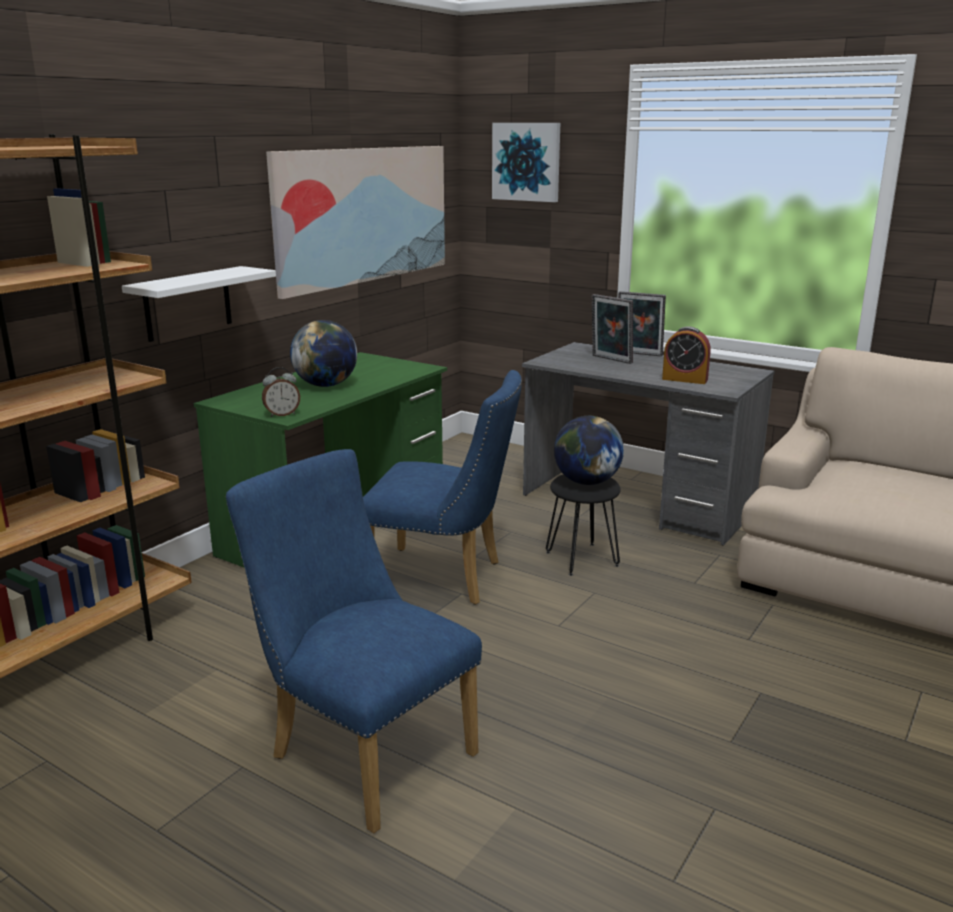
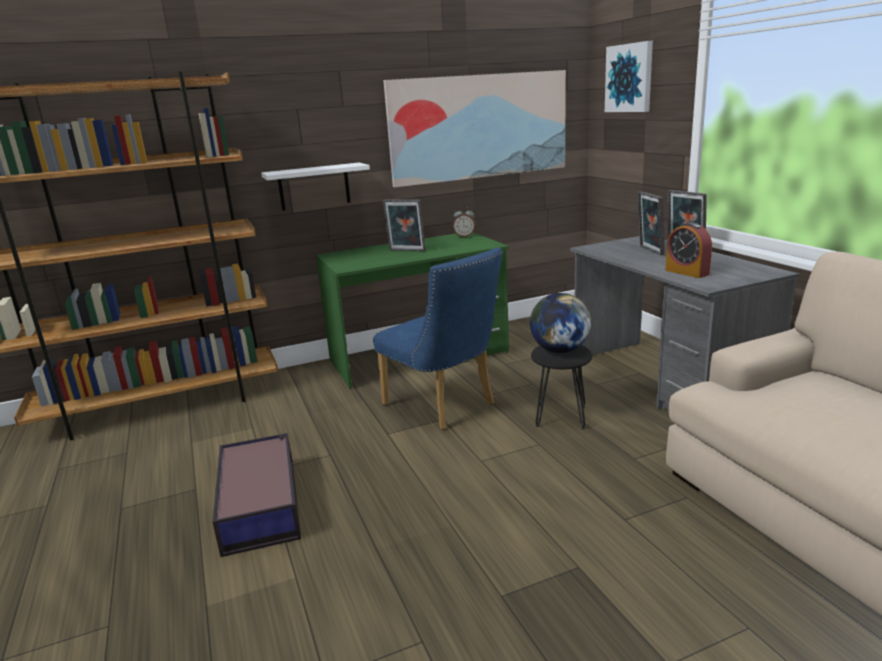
camera: 35 degrees right, 0 degrees up
(282, 414) = (346, 266): alarm clock -> alarm clock (464, 236)
(325, 385) = (406, 251): globe -> picture frame
(363, 750) = (261, 503): blue chair -> storage box

